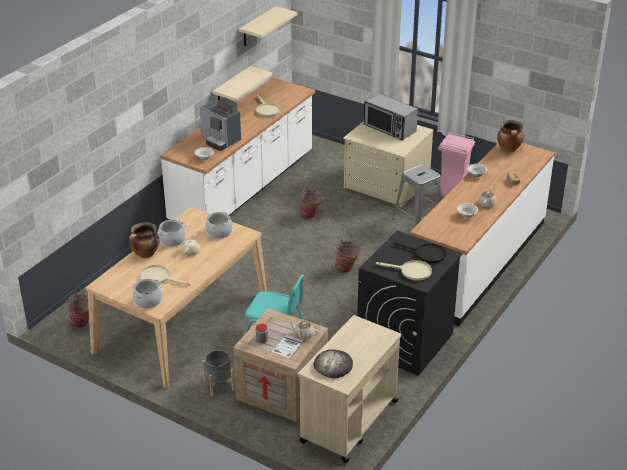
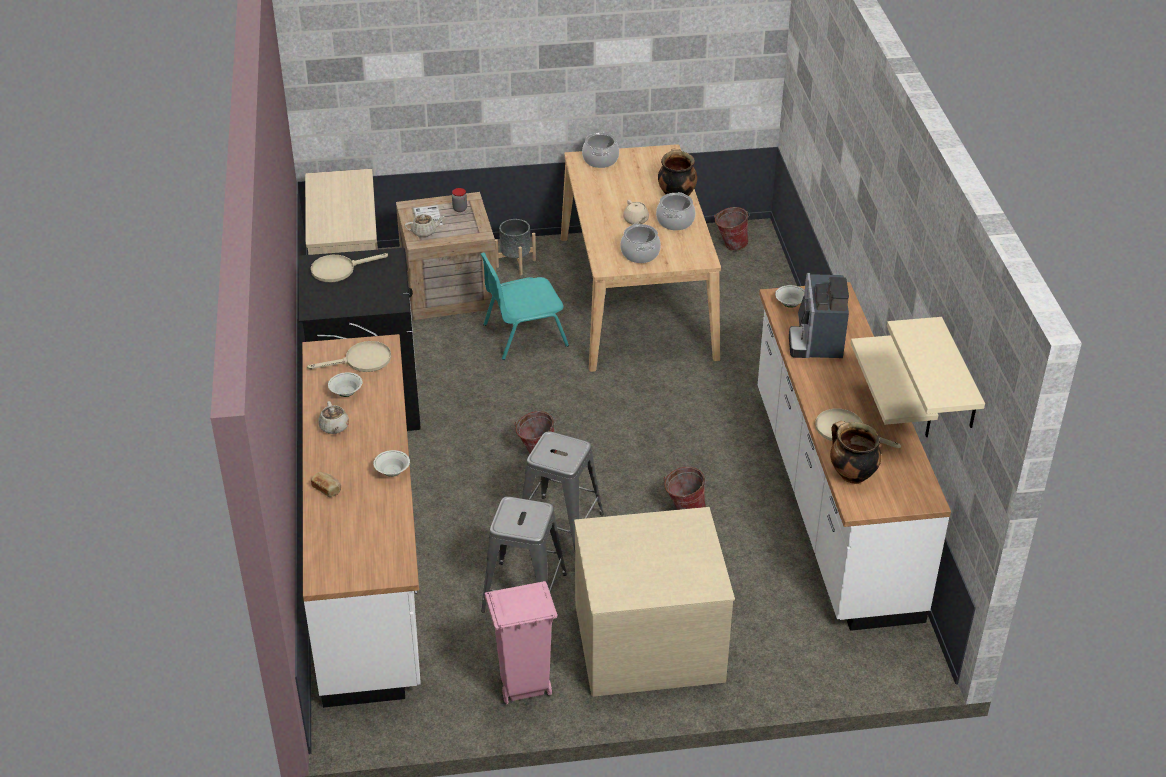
camera: 140 degrees right, 5 degrees up
(158, 278) = (624, 182): beige frying pan -> beige frying pan (361, 361)
(220, 140) = (817, 342): coffee machine -> coffee machine turned 90 degrees counterclockwise
(333, 365) = (344, 188): bread -> none
(372, 236) = (560, 526): none -> grey stool
(389, 128) = (662, 570): microwave -> none
(426, 254) = (341, 298): black frying pan -> none
(509, 149) = (384, 557): cooking pot -> cooking pot (851, 475)

